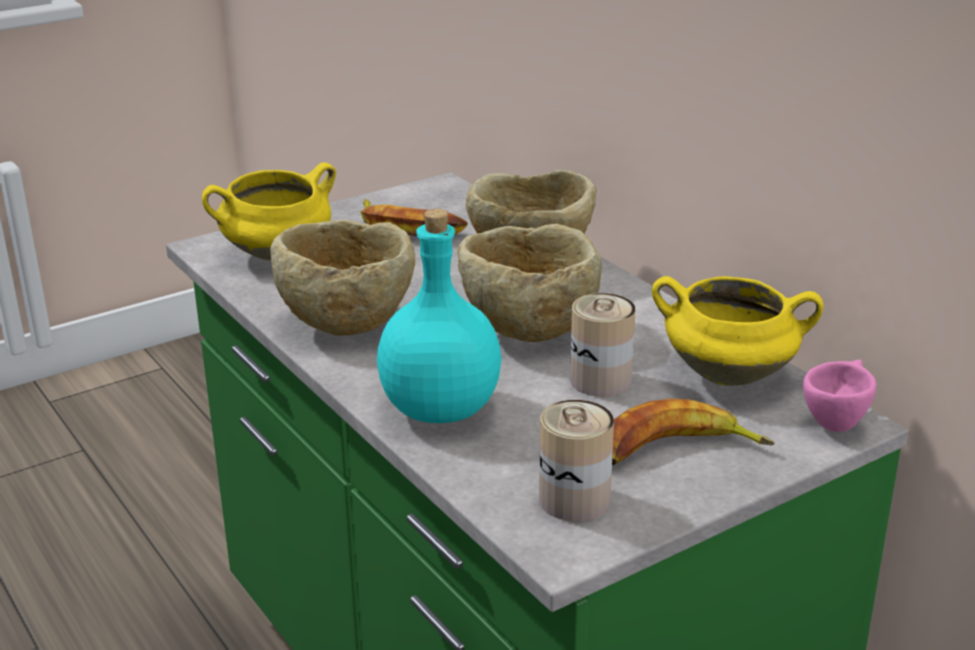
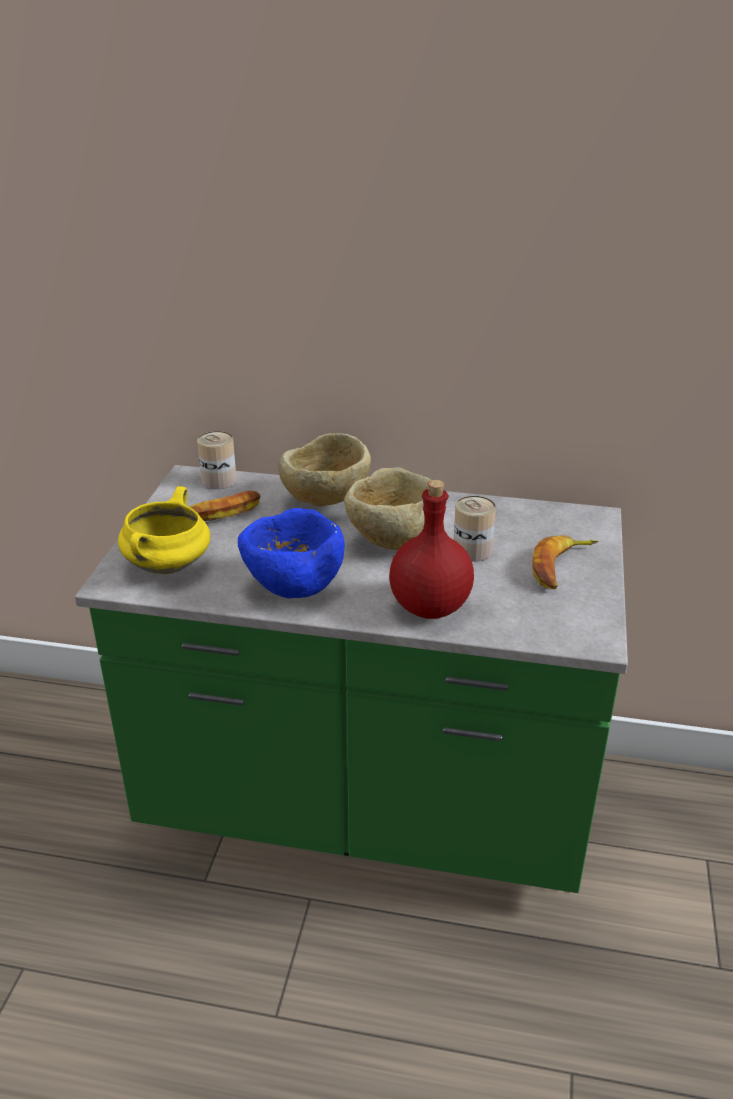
camera: 45 degrees left, 5 degrees up
(347, 322) = (293, 586): beige bowl -> blue bowl
(442, 409) = (431, 606): turquoise bottle -> red bottle
(574, 499) = (563, 615): can -> can (219, 480)
(730, 374) = (518, 517): yellow cooking pot -> none
(836, 420) = (592, 518): pink cup -> none

